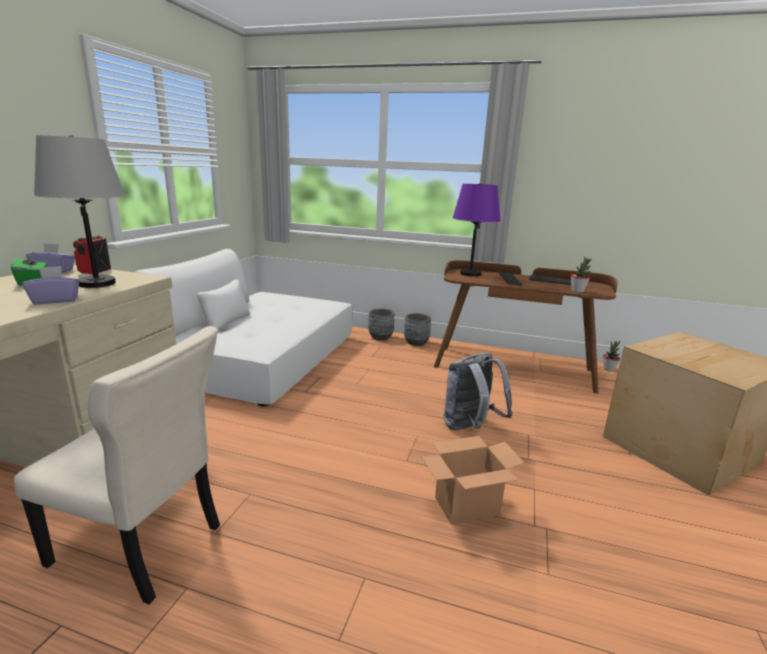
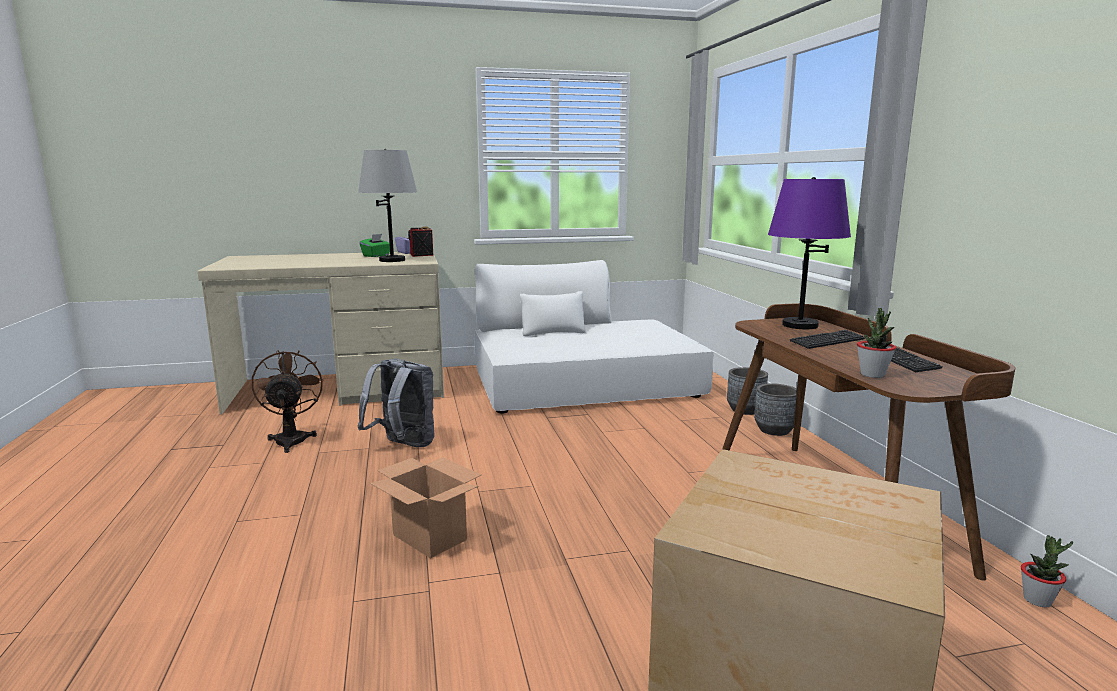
camera: 60 degrees right, 5 degrees down
(56, 300) = (344, 263): purple tissue box -> none
(142, 547) = (292, 439): beige chair -> brown fan
(470, 428) = (591, 509): grey backpack -> grey backpack (403, 446)

